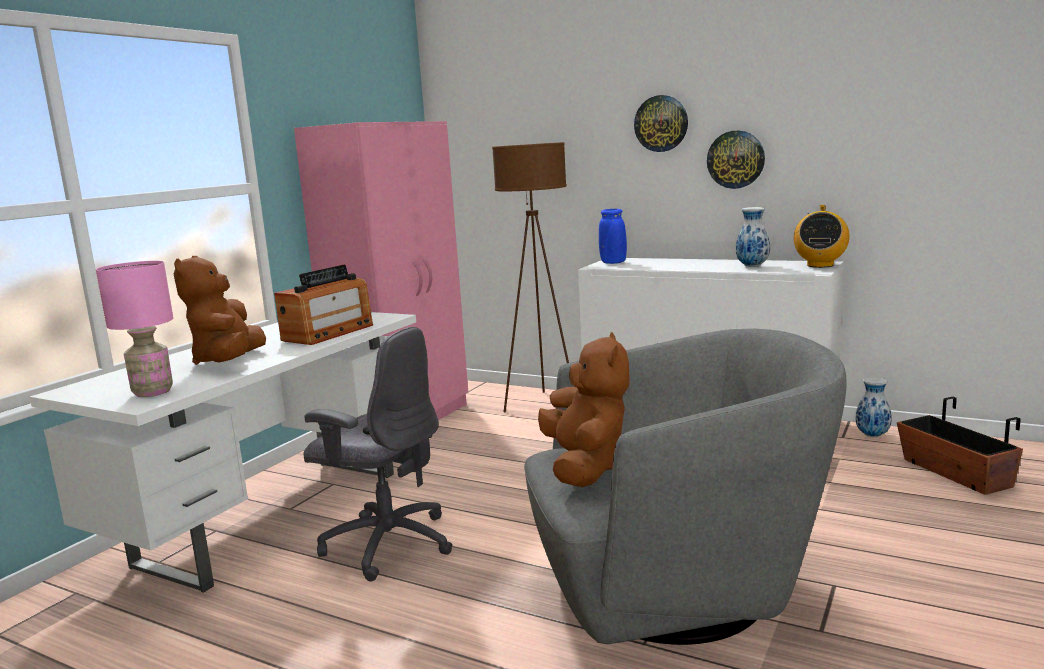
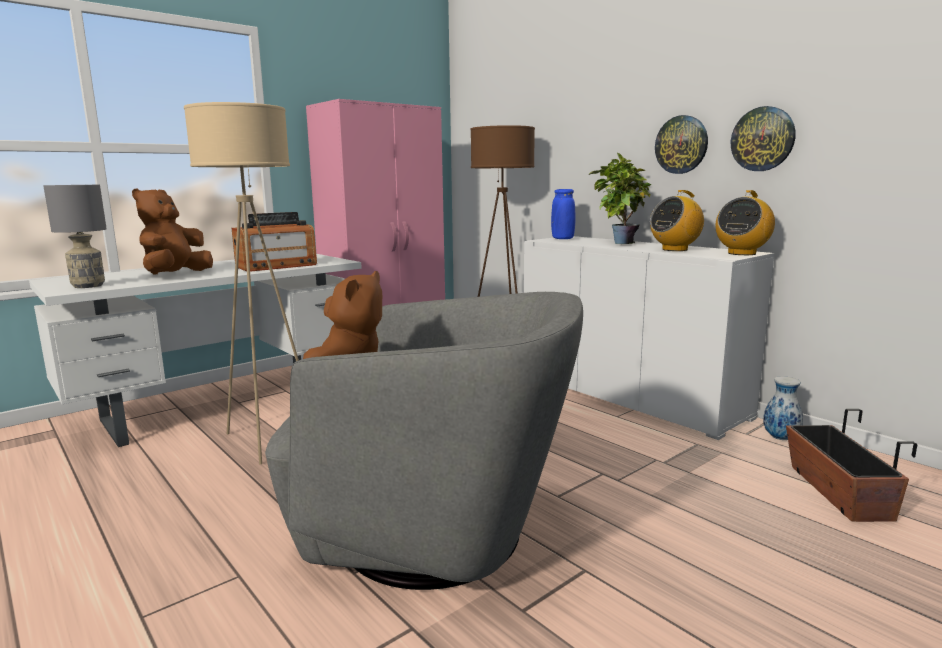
camera: 20 degrees right, 0 degrees up
(153, 392) = (89, 286): pink table lamp -> grey table lamp
(387, 543) = (268, 441): grey office chair -> beige floor lamp
(661, 123) = (620, 110): wall clock -> wall clock (762, 139)
(683, 263) = (619, 243): none -> potted plant
(753, 266) = (675, 249): vase -> radio

